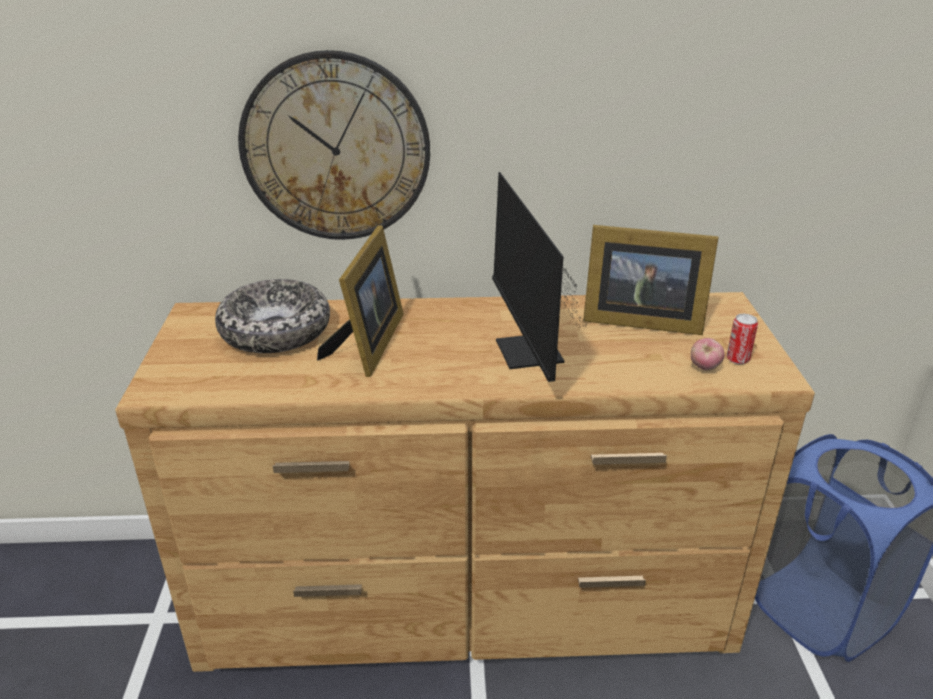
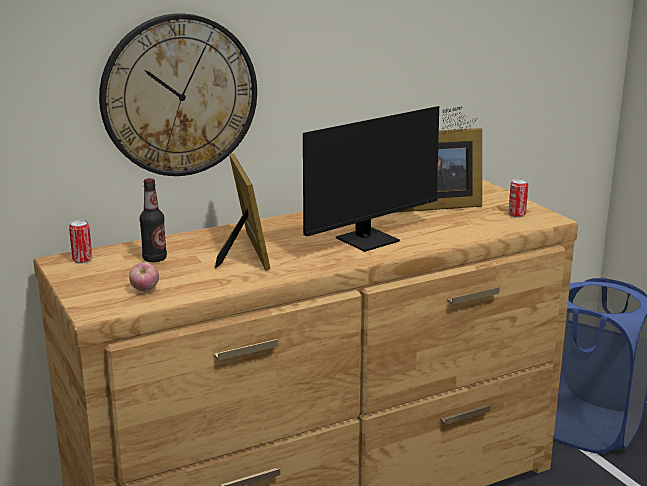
camera: 25 degrees left, 10 degrees down
(210, 316) = (82, 260): none -> can
(275, 331) = (154, 259): bowl -> bottle
(529, 357) = (375, 238): monitor -> monitor turned 90 degrees counterclockwise
(704, 368) = (500, 223): apple -> apple (145, 290)

